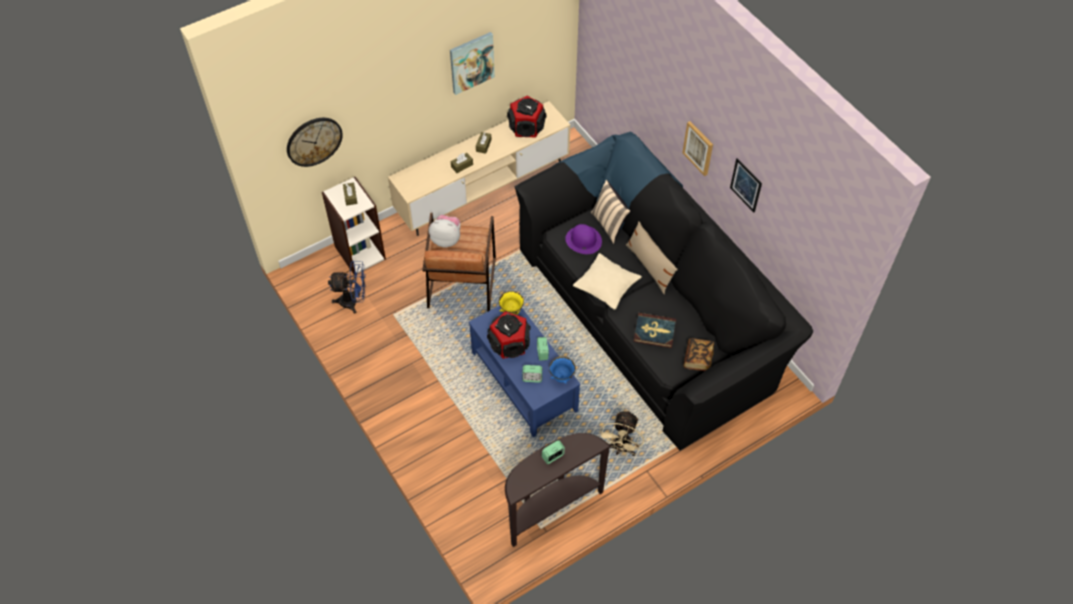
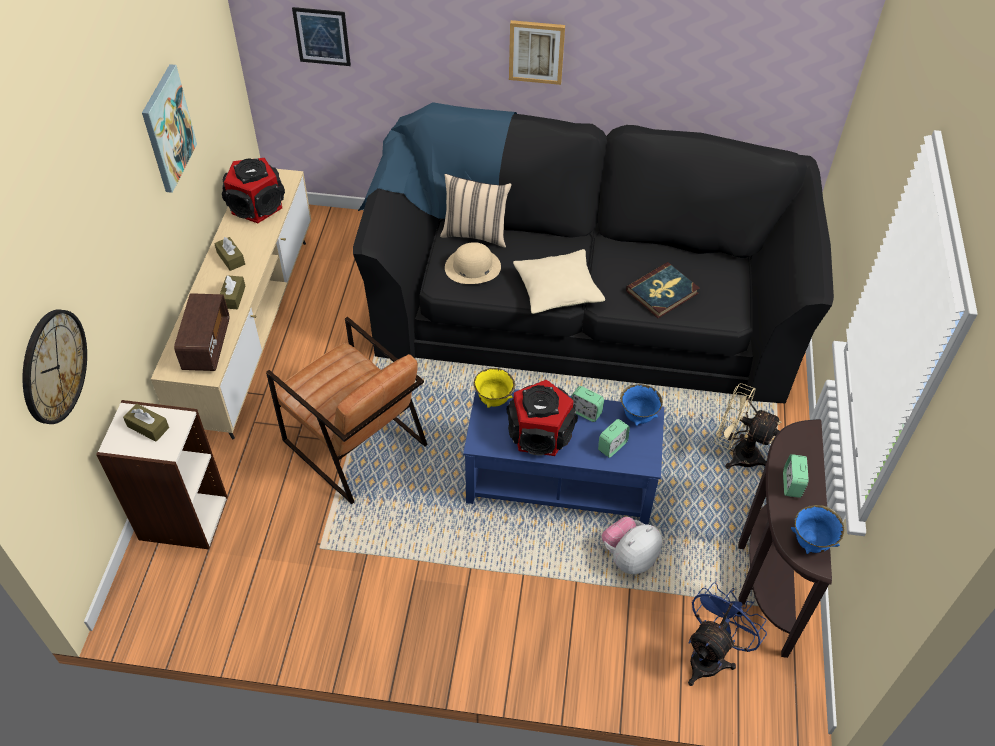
camera: 50 degrees left, 5 degrees down
(353, 301) = (249, 579): blue fan -> blue fan (710, 656)
(425, 180) = (206, 346): none -> radio
(446, 239) = (312, 392): plush toy -> plush toy (629, 557)
(524, 484) = (811, 543): none -> blue bowl
(583, 240) = (472, 267): purple hat -> beige hat
(620, 449) = (737, 454): beige fan -> beige fan turned 150 degrees clockwise
(649, 266) = (569, 240): beige pillow -> none
(698, 359) = (734, 282): book -> none
(746, 185) = (642, 43): picture -> picture (322, 36)

